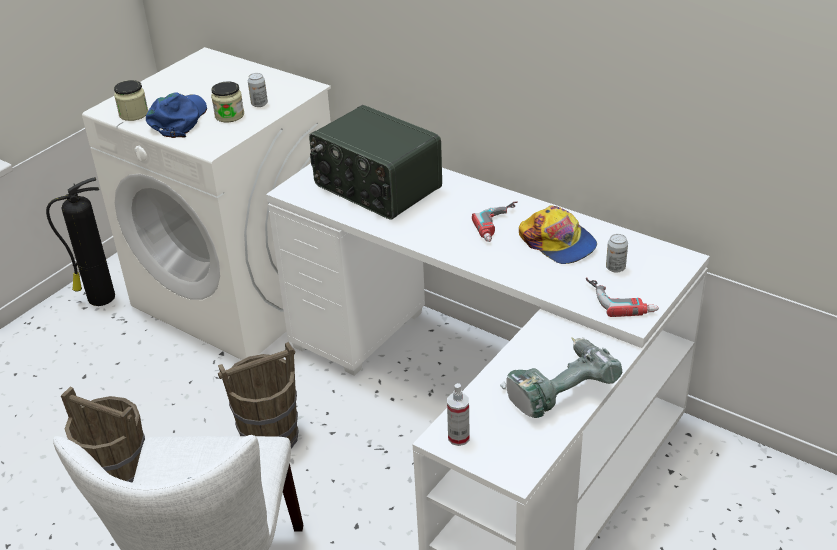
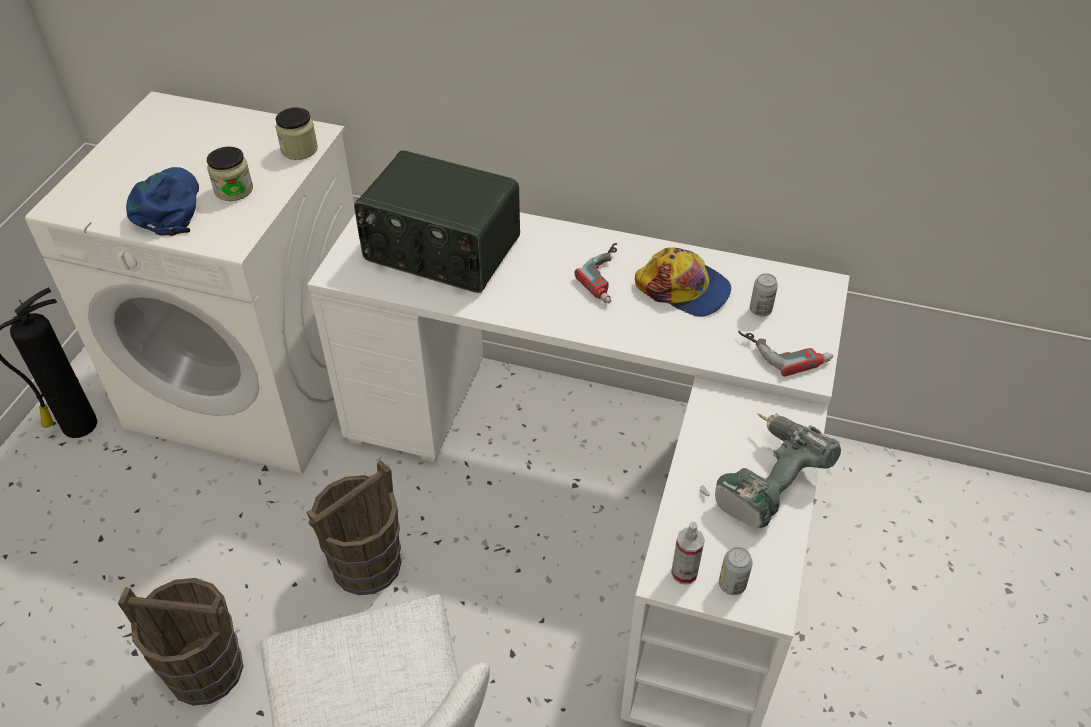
camera: 20 degrees left, 10 degrees up
(133, 114) = (100, 207): jar -> jar (299, 149)
(259, 104) = (265, 167): can -> can (732, 584)

